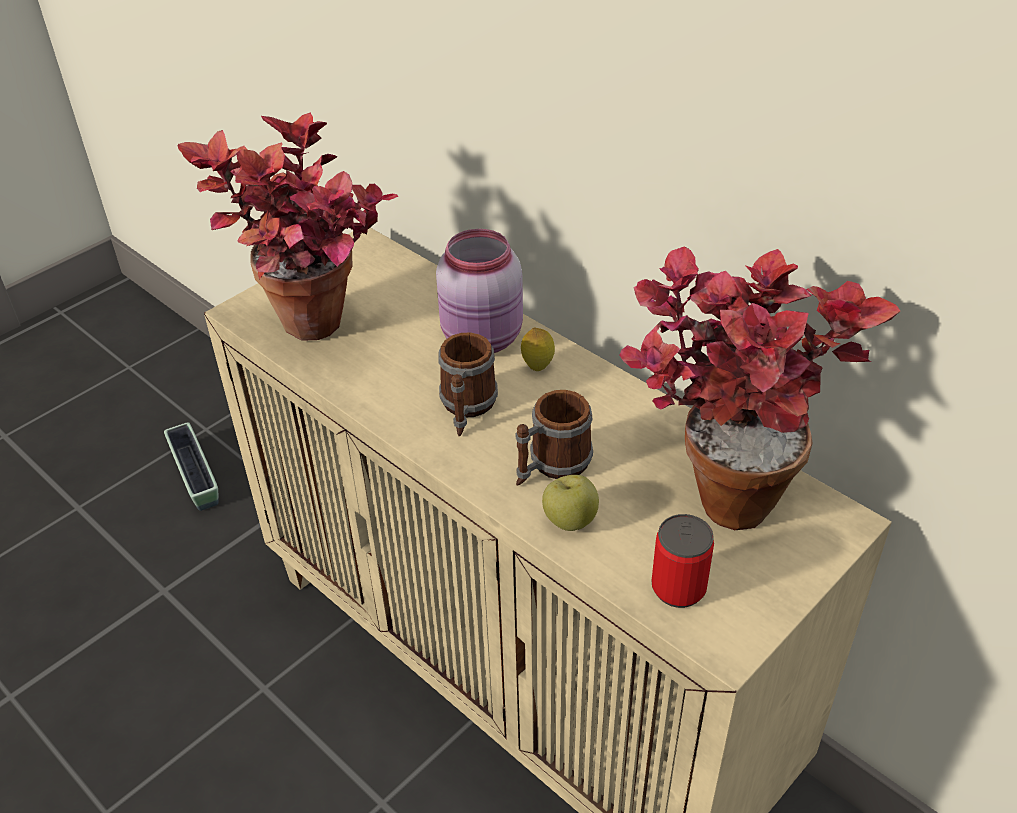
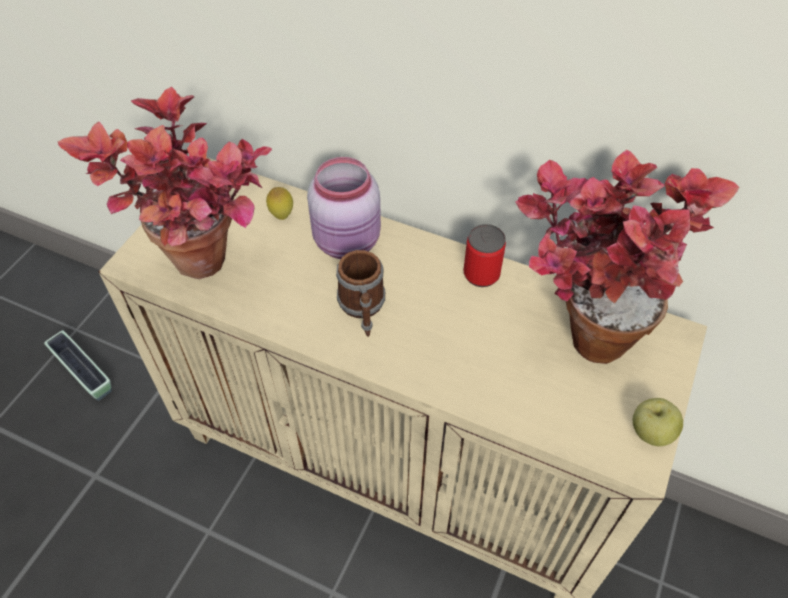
camera: 20 degrees left, 10 degrees up
(537, 366) = (402, 257): lemon -> lemon (282, 215)
(551, 466) = (450, 344): mug -> none
(570, 520) = (485, 388): apple -> apple (650, 433)
(678, 588) = (588, 424): can -> can (481, 274)

